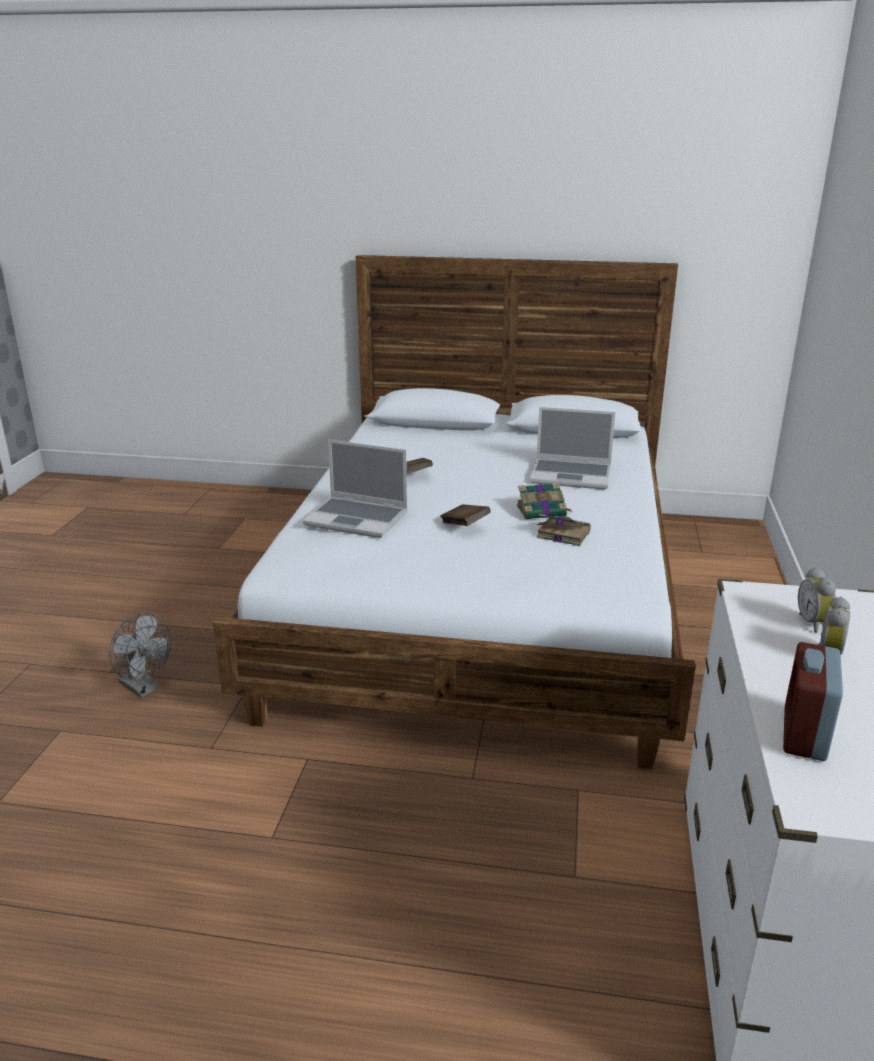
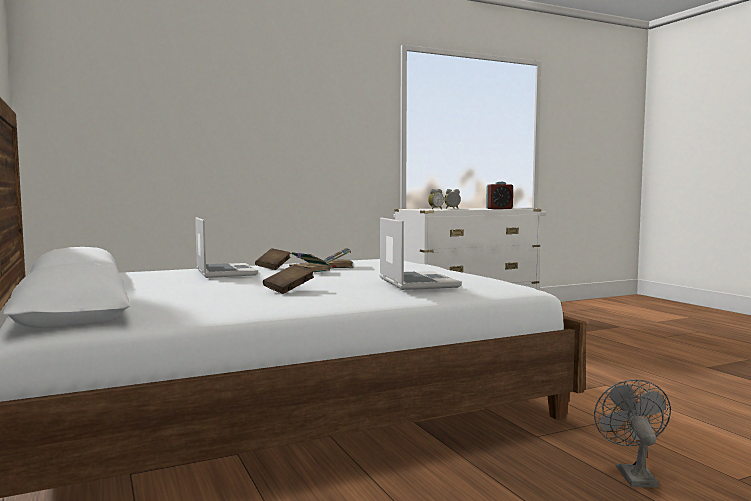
camera: 125 degrees left, 20 degrees down
(464, 525) = (367, 274): brown book -> brown book (273, 267)

